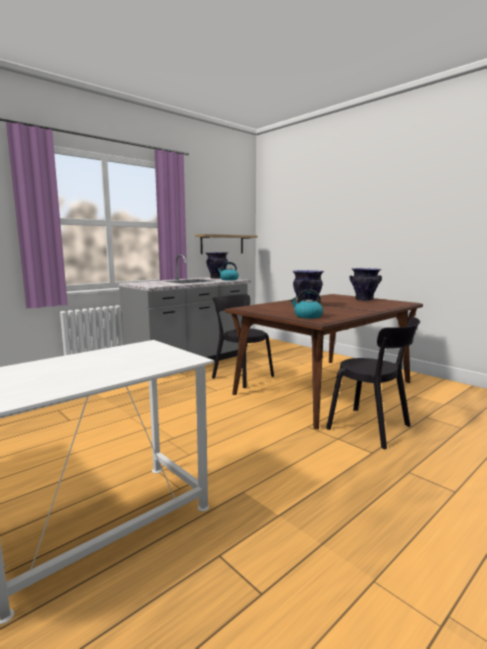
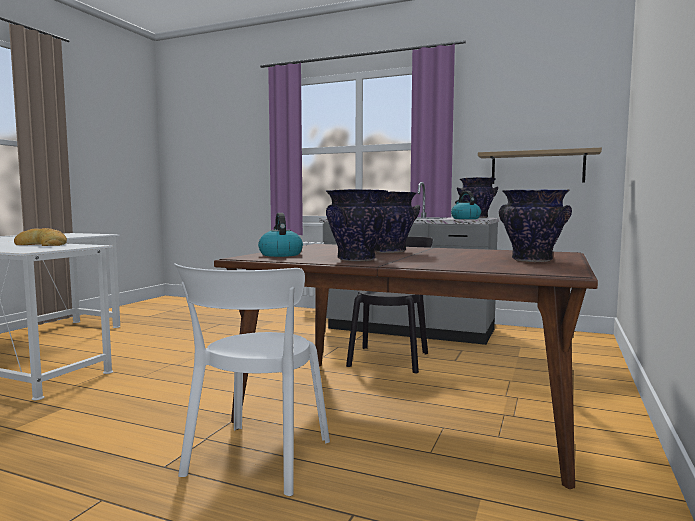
camera: 65 degrees right, 5 degrees down
(97, 358) = (43, 245): none -> bread
(347, 311) = (357, 259): none -> vase
(372, 428) = (255, 461): black chair -> white chair

